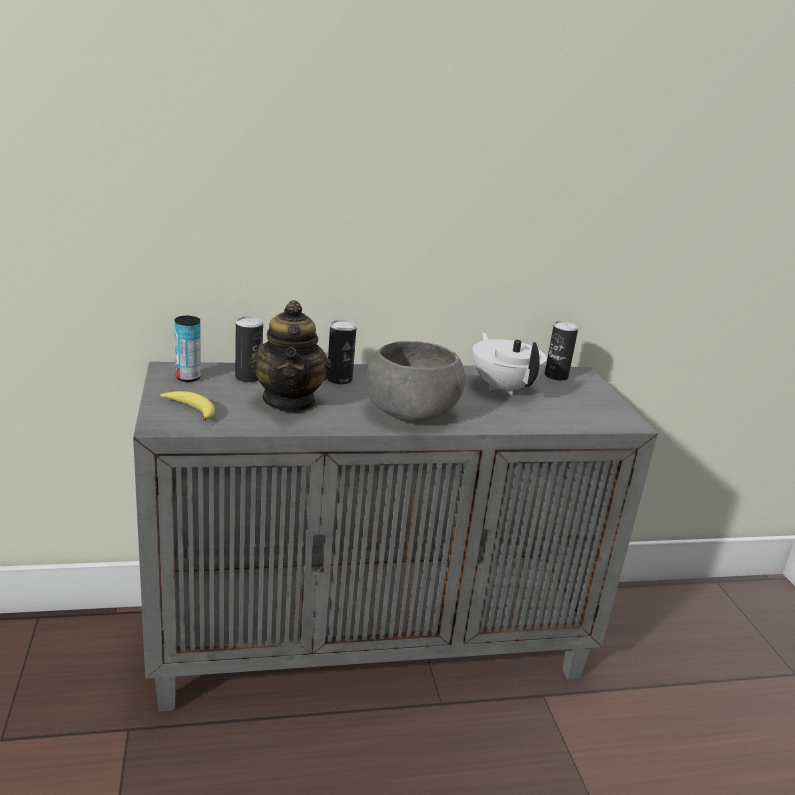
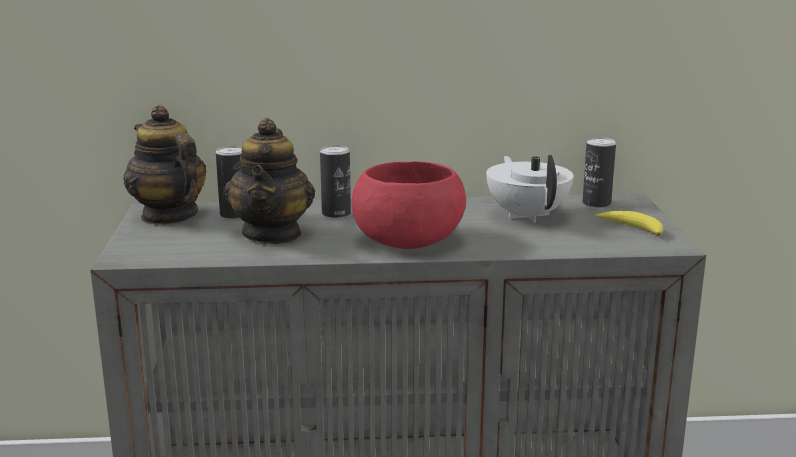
camera: 10 degrees right, 5 degrees down
(188, 377) = (168, 216): can -> teapot
(191, 410) = (160, 244): banana -> banana (632, 229)
(411, 411) = (408, 240): grey bowl -> red bowl

